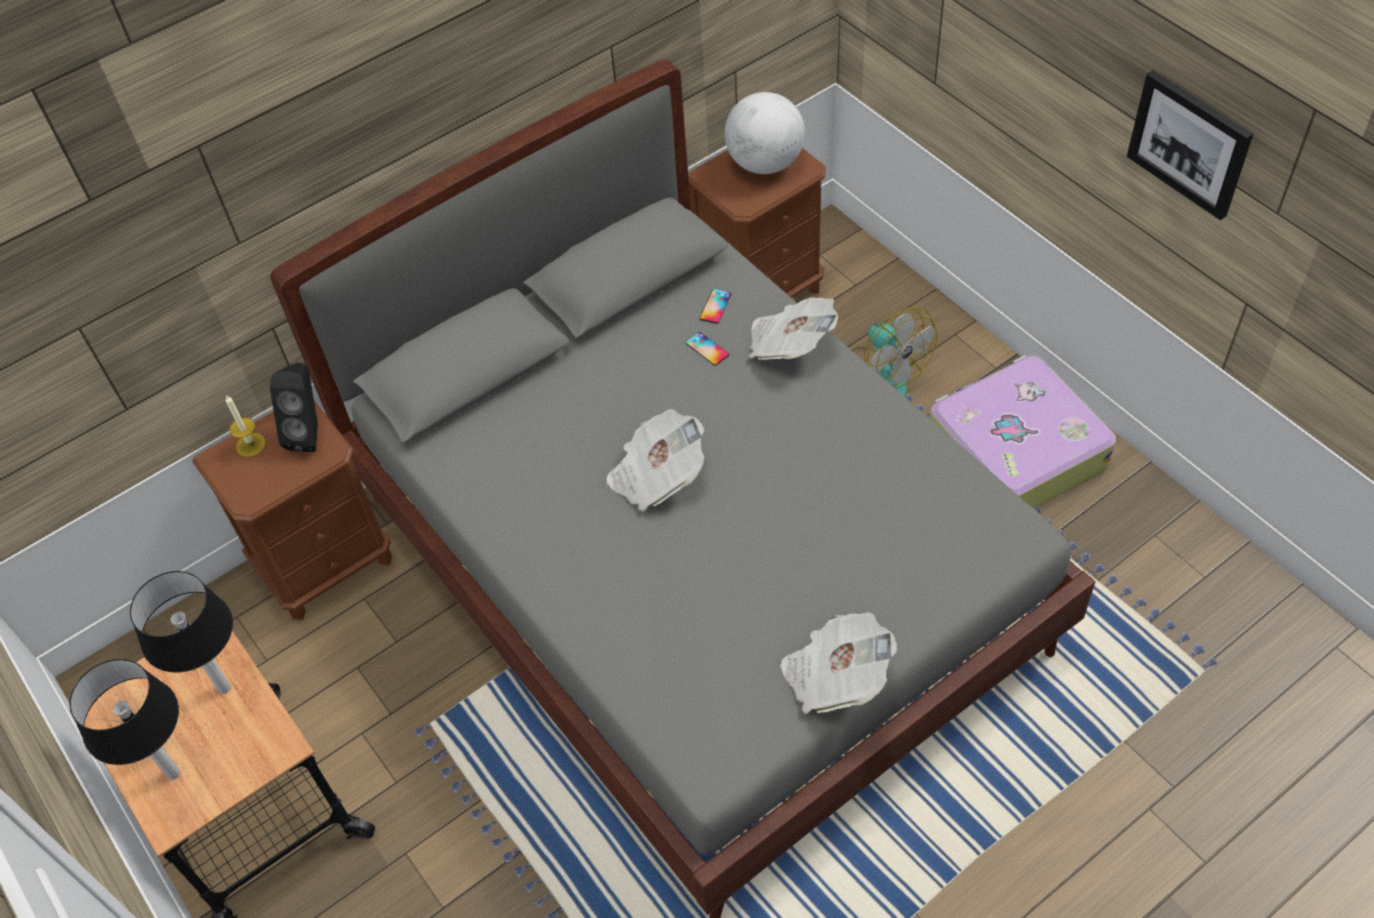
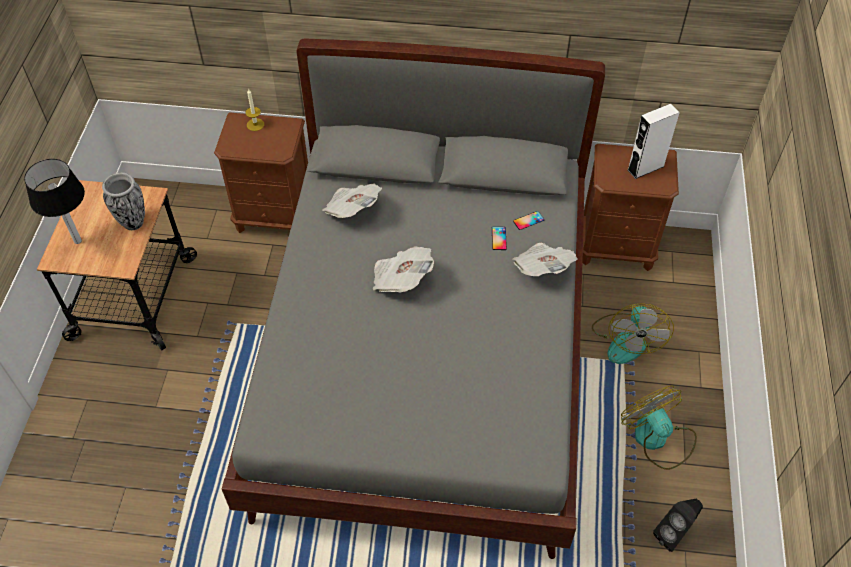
camera: 40 degrees right, 0 degrees up
(223, 688) = (132, 222): table lamp -> vase
(310, 433) = (283, 138): black speaker -> black speaker (673, 534)
(765, 163) = (645, 168): globe -> white speaker
(835, 676) = (366, 445): newspaper -> newspaper (352, 210)
(1013, 451) = (657, 438): suitcase -> fan
(1190, 143) = (822, 313): picture -> none

